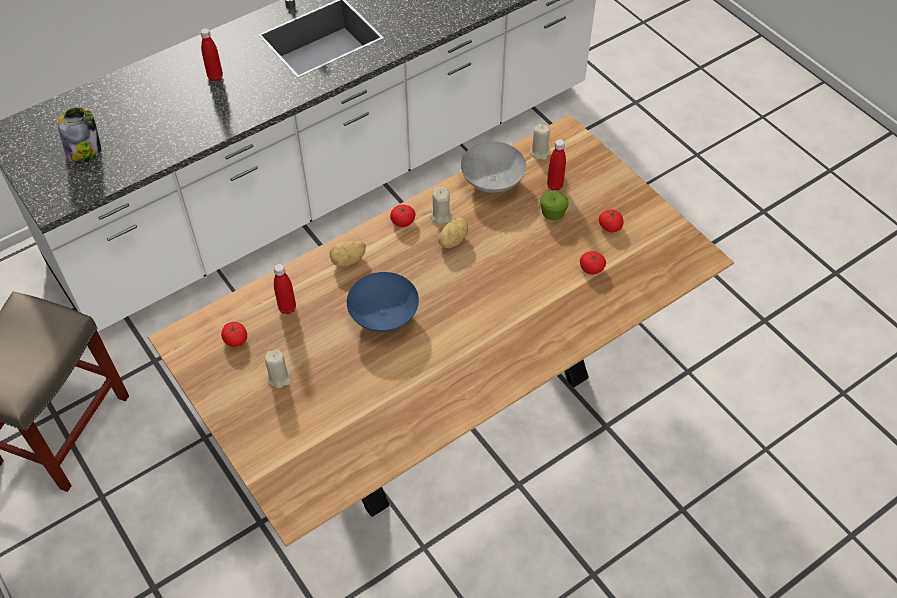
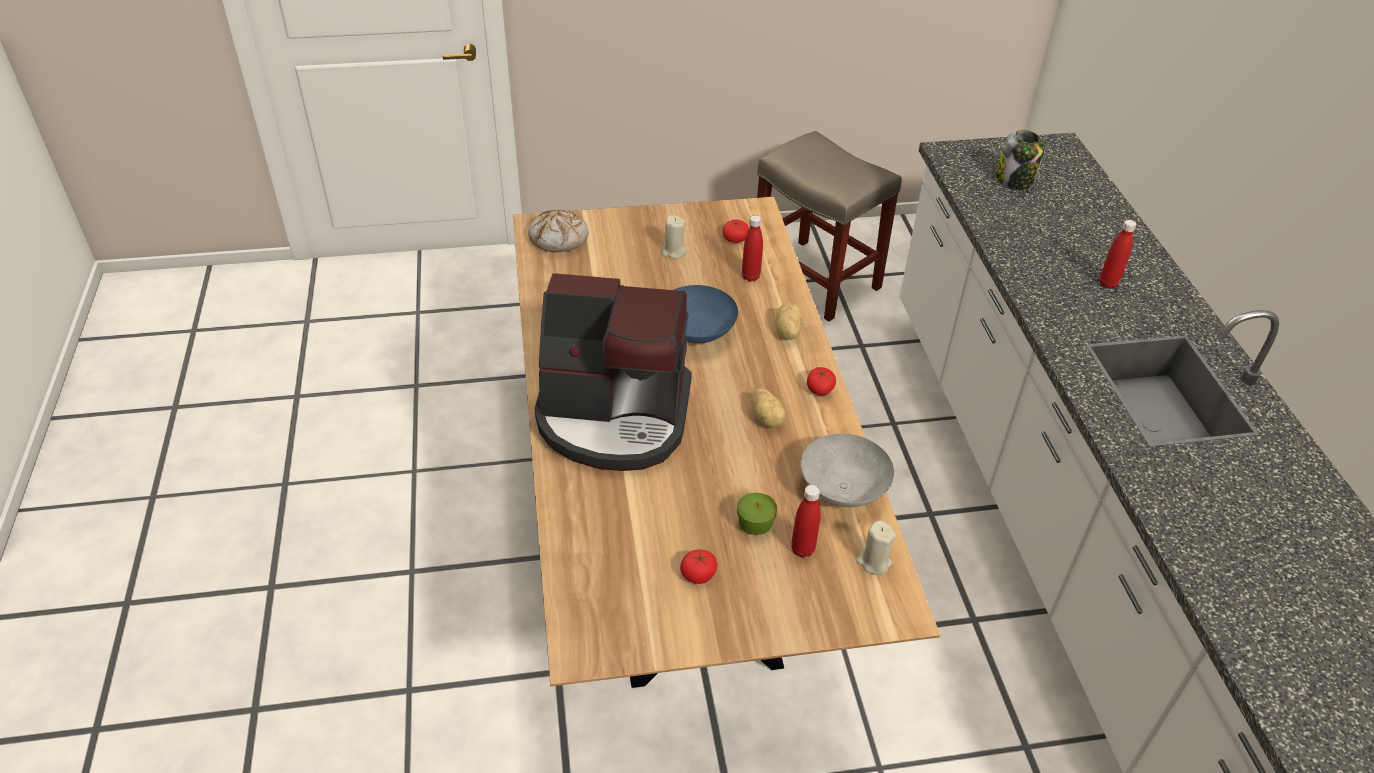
camera: 115 degrees right, 10 degrees down
(306, 480) = (559, 238): none -> bread
(440, 216) = (810, 422): beige candle -> none
(510, 327) = (614, 417): none -> coffee machine
(591, 268) = (644, 522): tomato -> none

